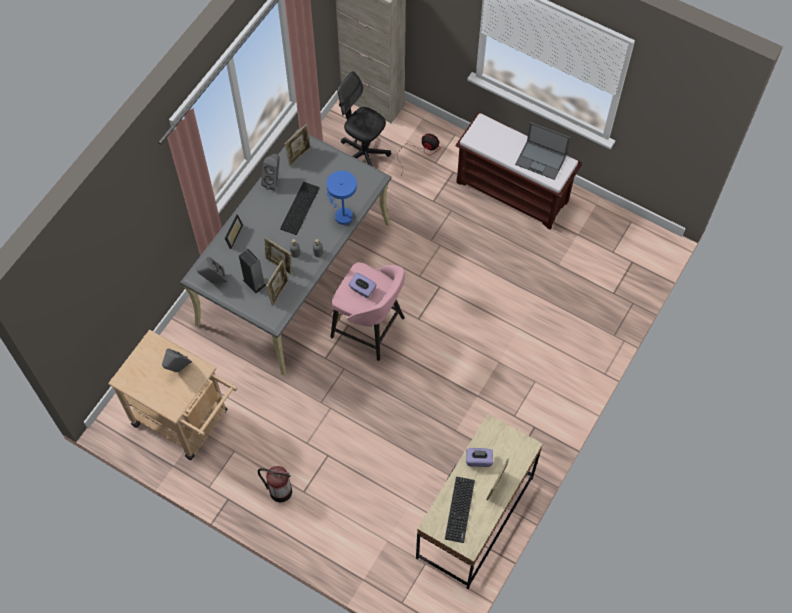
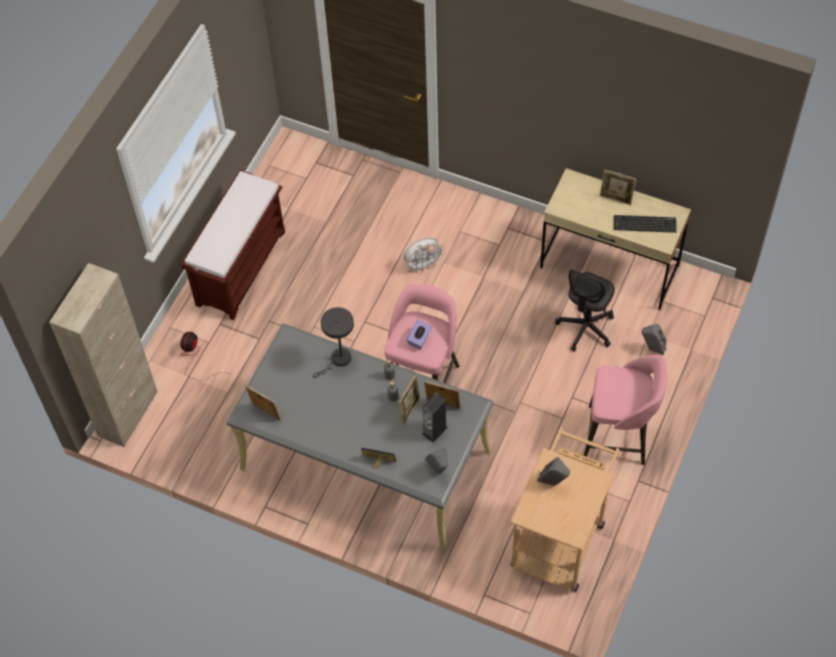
camera: 95 degrees left, 5 degrees down
(273, 181) = (302, 433): grey speaker -> grey speaker (652, 349)
(279, 491) = (619, 435): fire extinguisher -> pink stool
(299, 207) = (334, 402): keyboard -> none
(341, 214) = (338, 360): blue table lamp -> grey table lamp
(363, 155) = (202, 413): black office chair -> black office chair (585, 328)
(478, 460) = (593, 214): purple tissue box -> none
(497, 343) = (423, 265): none -> white fan
(541, 160) = (242, 200): laptop -> none

